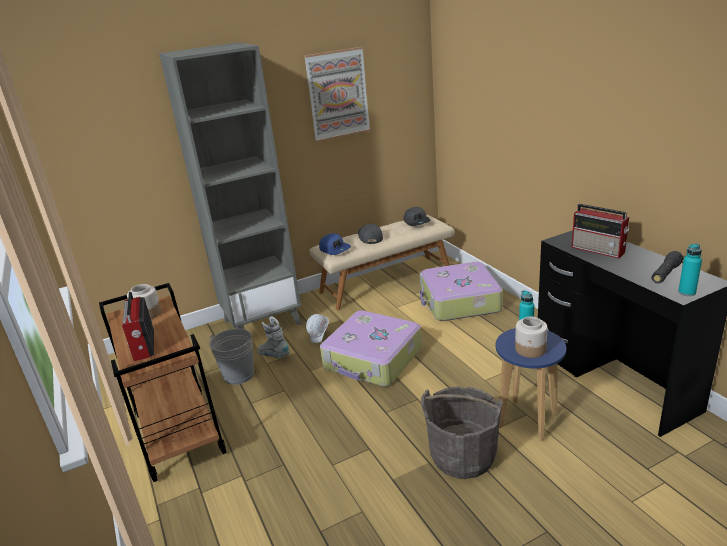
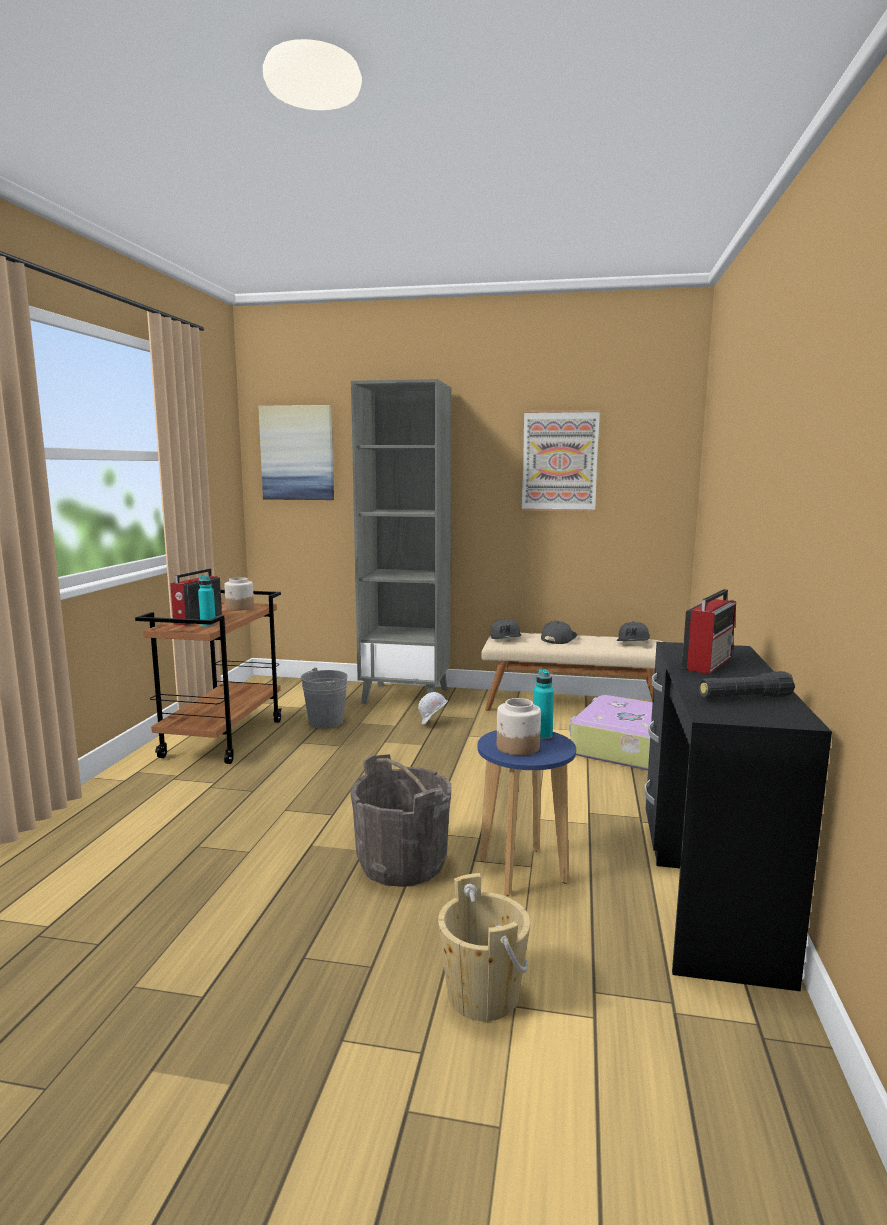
camera: 35 degrees right, 15 degrees down
(88, 132) = (297, 453): none -> picture
(274, 356) = (374, 721): grey boot -> none
(335, 249) = (506, 637): blue cap -> grey cap
(373, 359) = (453, 756): suitcase -> none
(599, 250) = (708, 662): radio -> radio turned 135 degrees counterclockwise
(612, 506) = (483, 994): none -> beige bucket
(686, 292) = (729, 716): turquoise bottle -> turquoise bottle (208, 625)

